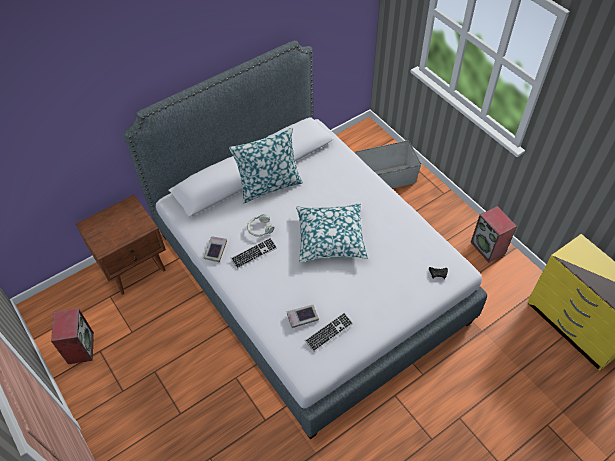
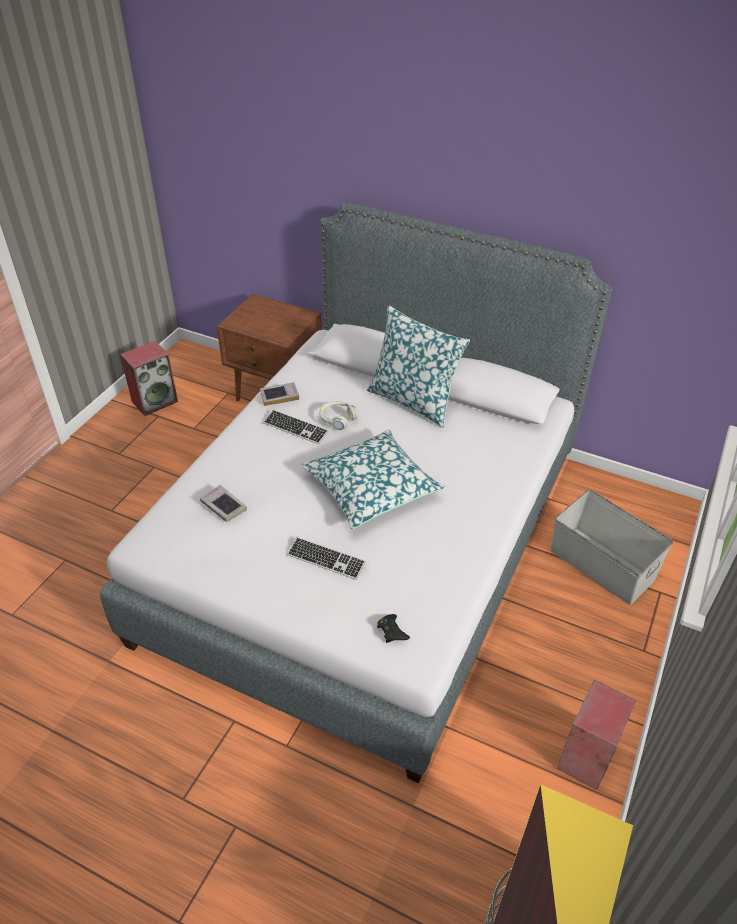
camera: 60 degrees right, 10 degrees down
(329, 332) = (214, 541): keyboard -> keyboard (326, 559)

